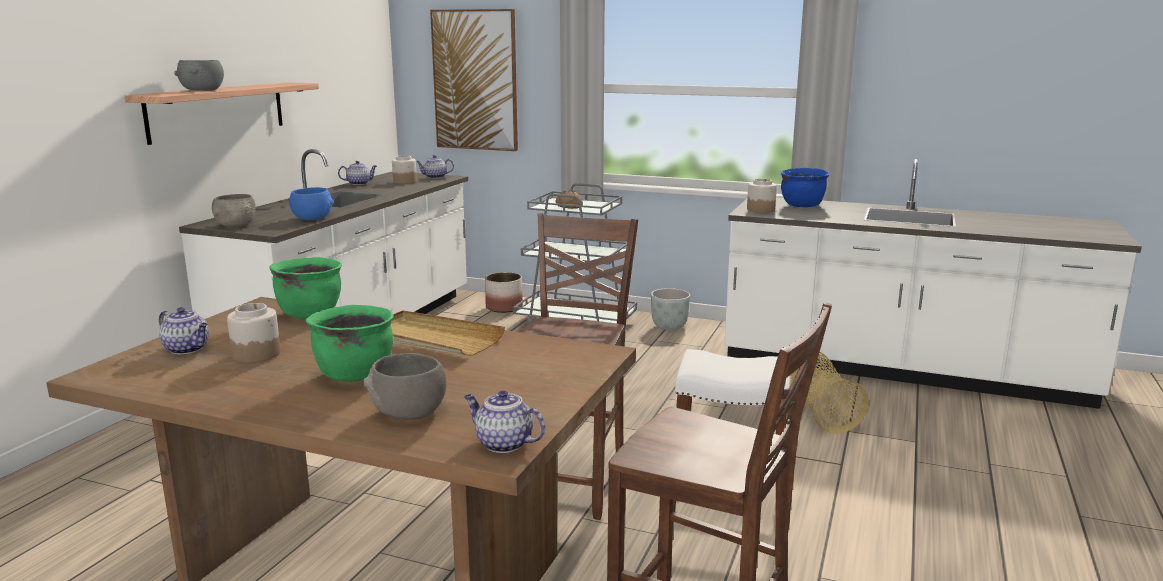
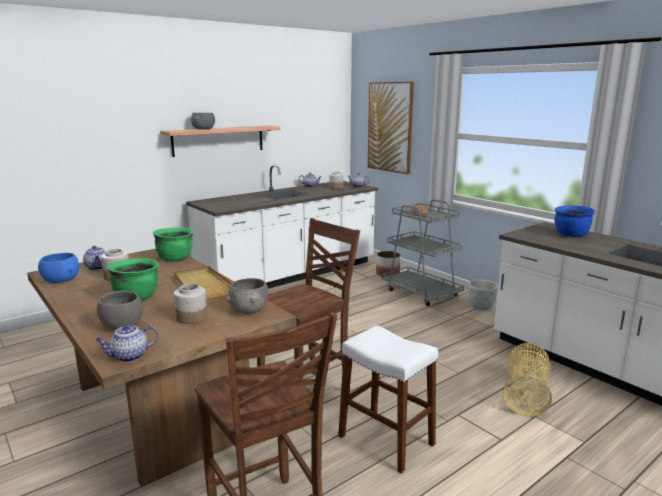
camera: 30 degrees right, 0 degrees up
(236, 225) = (210, 204): grey bowl -> grey bowl (249, 310)
(312, 218) = (250, 204): blue bowl -> blue bowl (61, 280)
(502, 443) = (129, 356): teapot -> teapot turned 90 degrees counterclockwise
(760, 210) = (531, 234): jar -> jar (192, 317)

